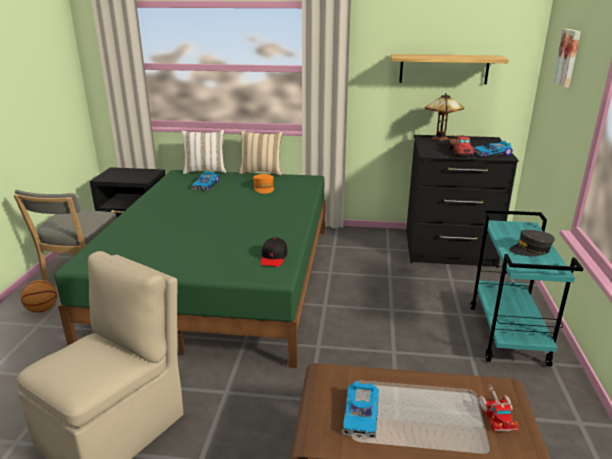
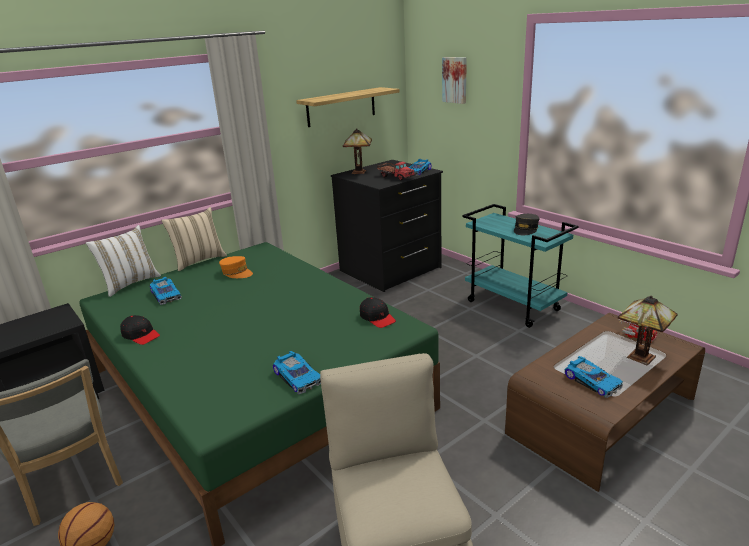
camera: 45 degrees left, 0 degrees up
(153, 201) = (141, 335): none -> black cap
(160, 265) = (298, 377): none -> toy car
(451, 432) = (638, 357): none -> table lamp

